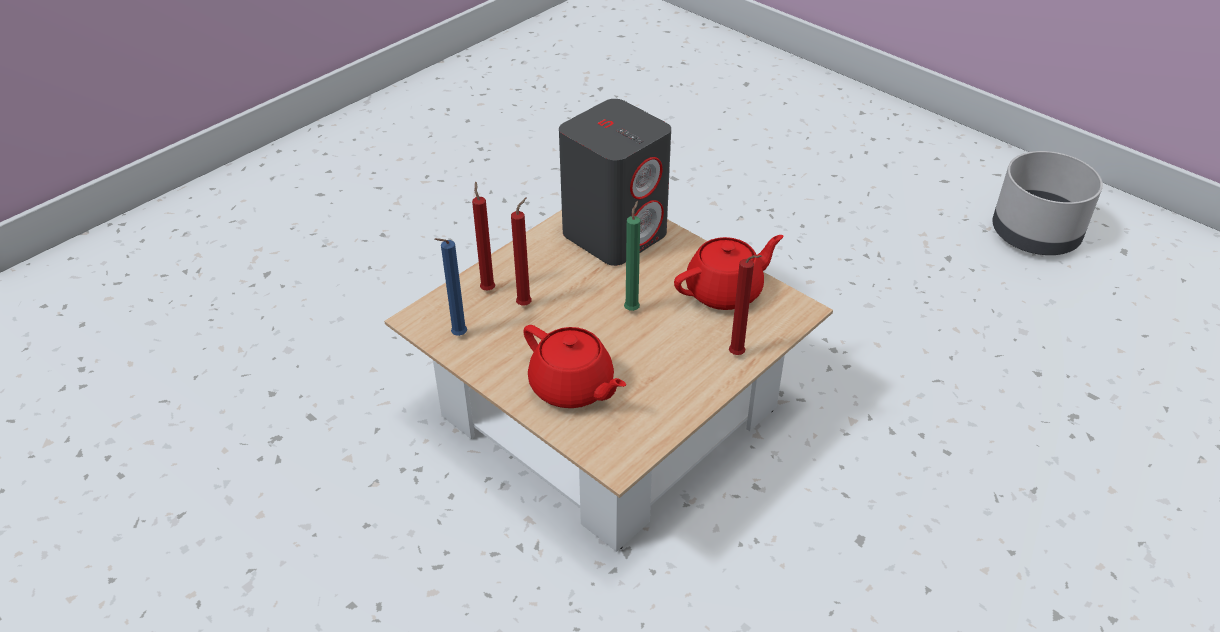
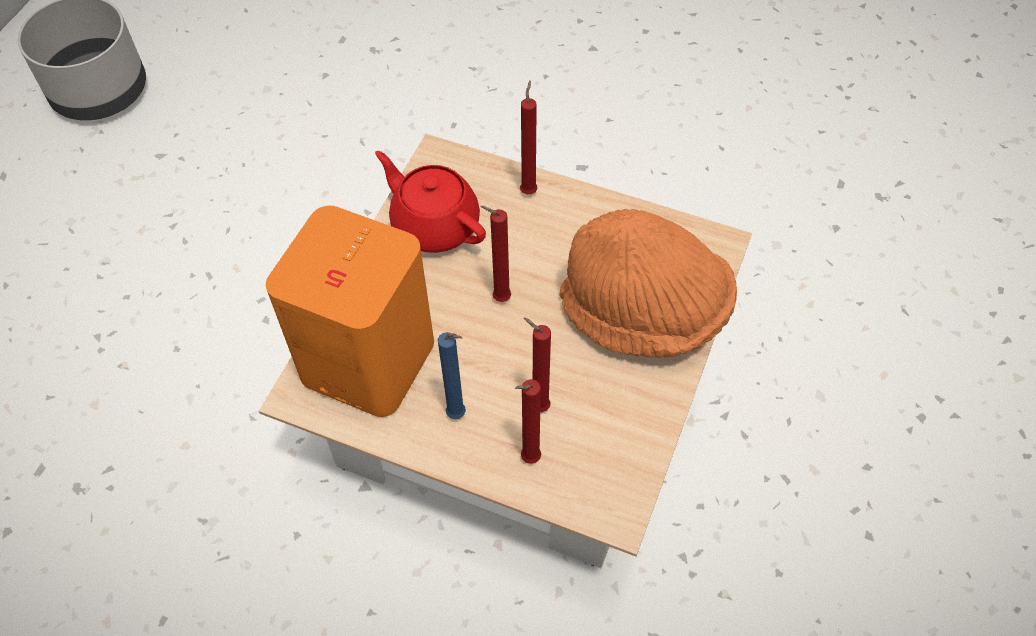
camera: 110 degrees left, 15 degrees up
(457, 336) = (624, 456): blue candle -> blue candle (459, 416)
(572, 387) = (644, 312): red teapot -> orange hat
(615, 233) = (366, 359): grey speaker -> orange speaker
(632, 308) = (498, 298): green candle -> red candle

